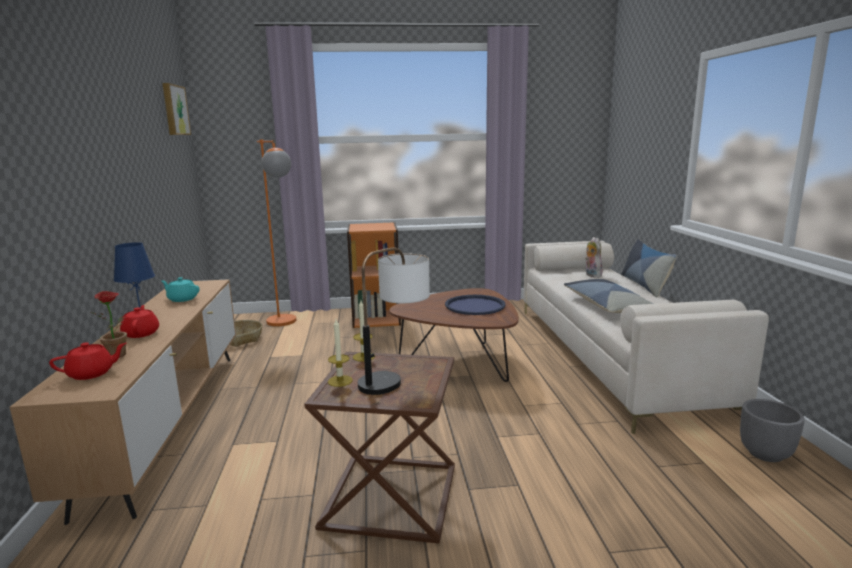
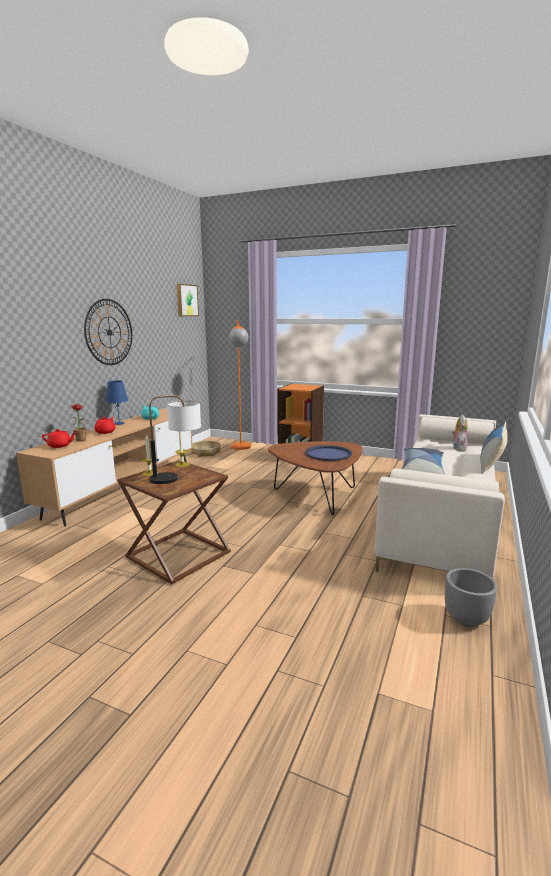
camera: 30 degrees right, 0 degrees up
(101, 160) = (109, 332): none -> wall clock

